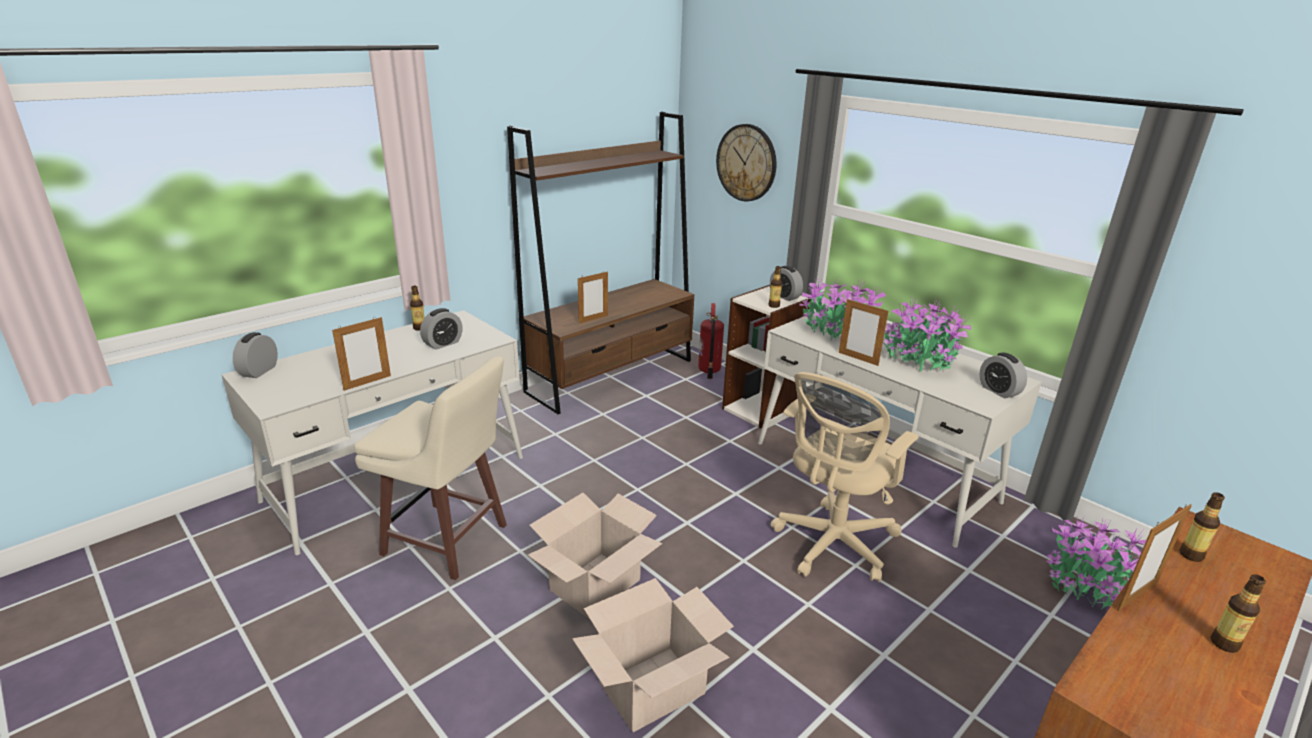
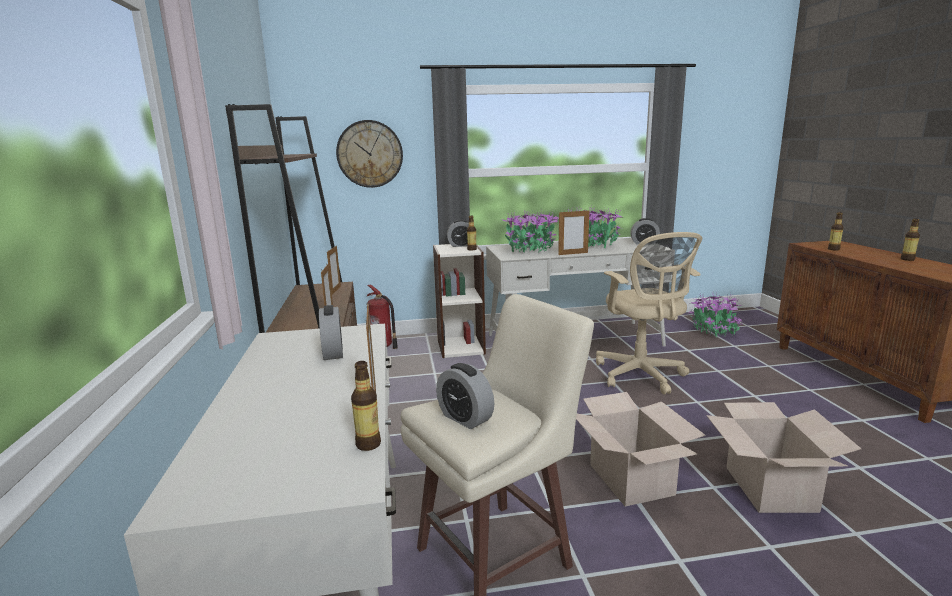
camera: 55 degrees left, 10 degrees down
(259, 371) = (188, 488): alarm clock -> alarm clock (465, 418)
(419, 328) = (263, 358): bottle -> bottle (368, 444)
(1137, 596) = (871, 261): picture frame -> picture frame (336, 290)

